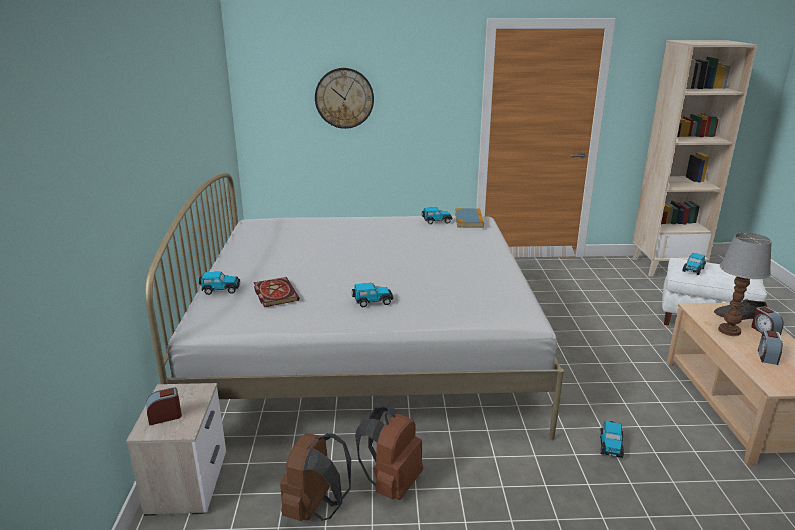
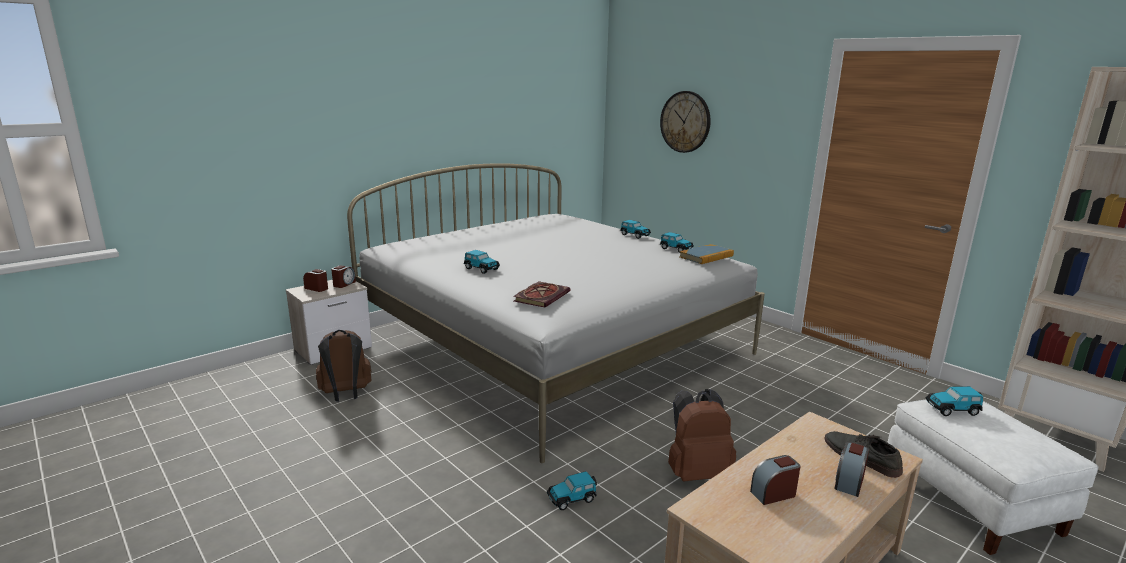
camera: 50 degrees right, 5 degrees down
(182, 394) = (344, 284): none -> alarm clock
(220, 289) = (433, 235): toy car -> toy car (634, 235)
(274, 293) = (448, 246): book -> book (541, 296)
(391, 483) = (399, 411): brown backpack -> brown backpack (696, 472)
(728, 330) = (798, 455): table lamp -> none

